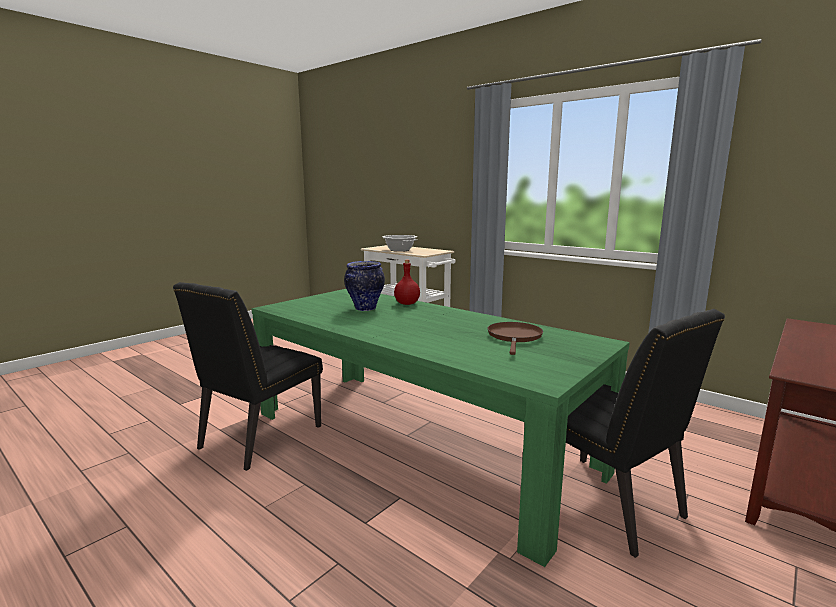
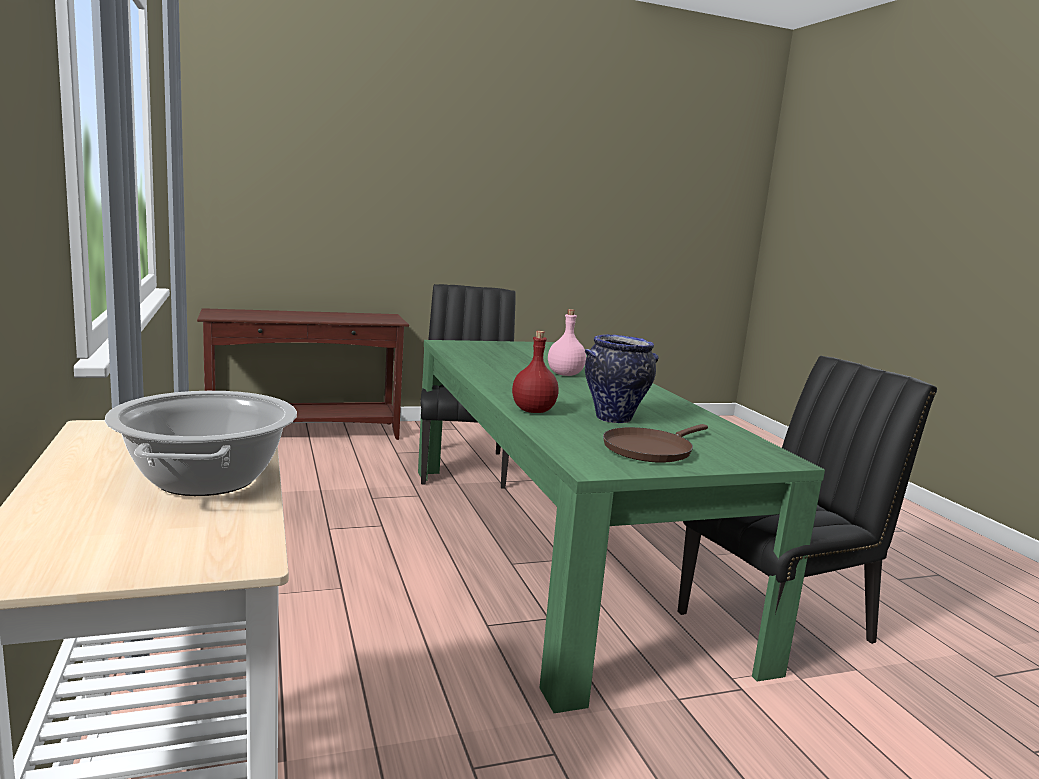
camera: 150 degrees left, 0 degrees up
(444, 333) = (565, 374): none -> pink bottle
(514, 337) = (506, 359): brown frying pan -> brown frying pan (650, 449)

